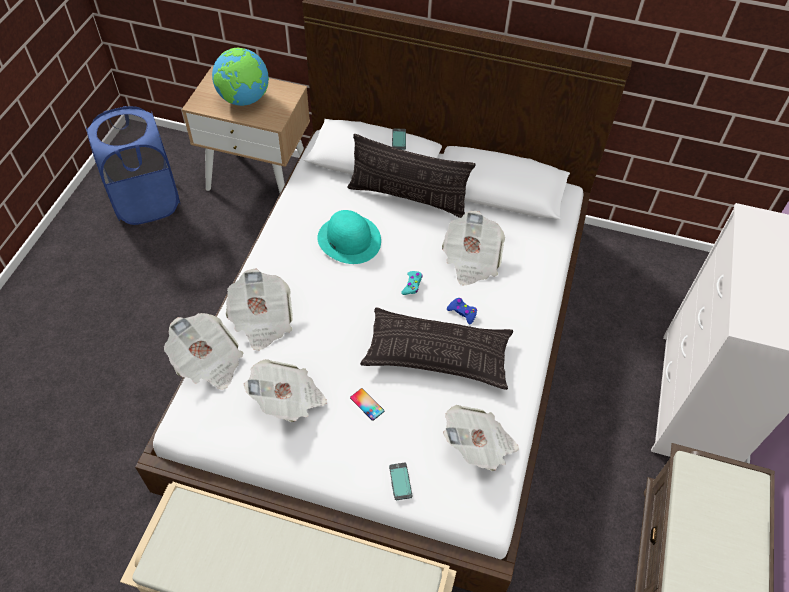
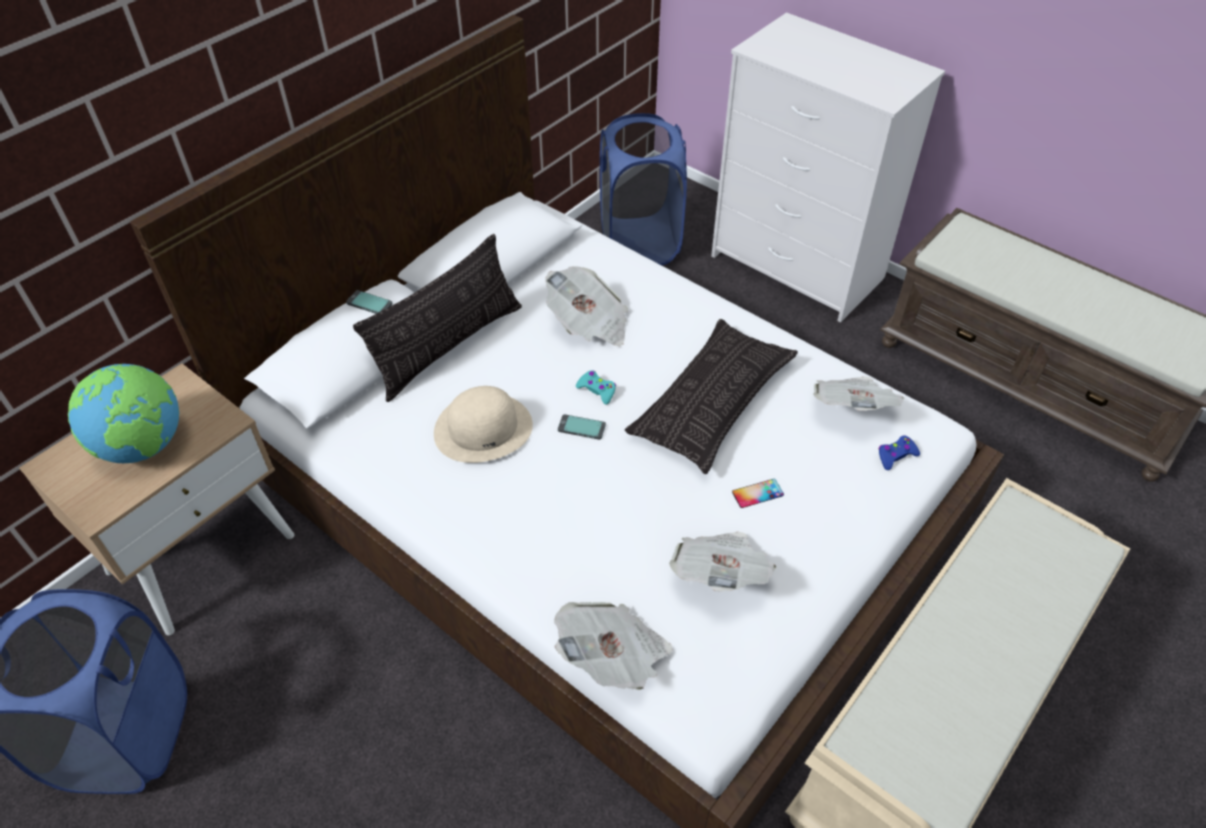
camera: 65 degrees left, 5 degrees down
(262, 320) = (571, 569): newspaper -> none
(349, 239) = (483, 428): turquoise hat -> beige hat
(400, 481) = (877, 495): phone -> phone (581, 428)
(462, 312) = (663, 359): blue game controller -> blue game controller (895, 456)
(643, 284) = (639, 243): none -> blue laundry basket

